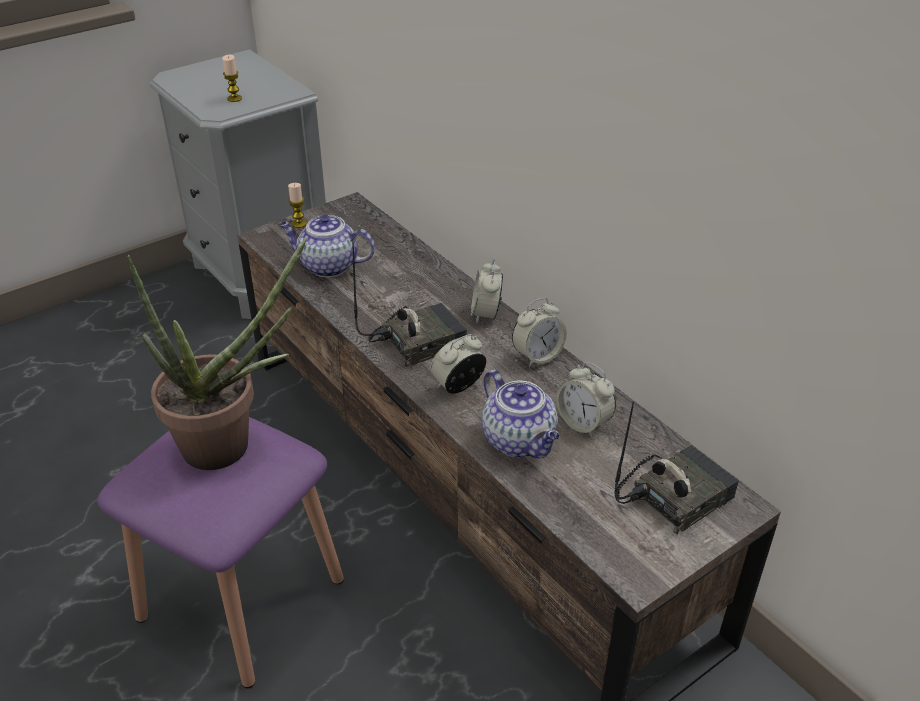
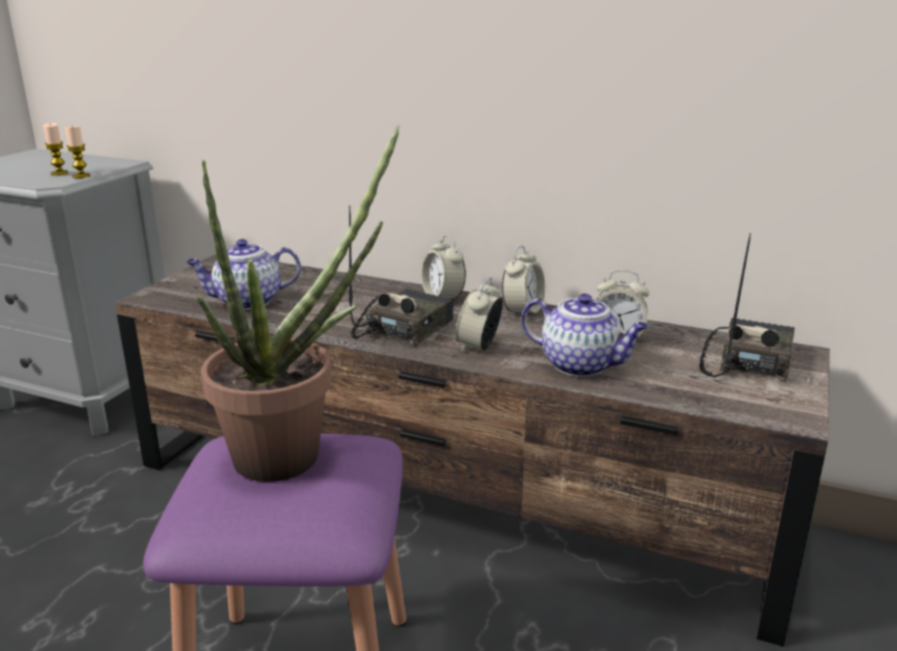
camera: 30 degrees left, 15 degrees down
(299, 224) = (180, 282): candle -> candle (81, 176)

